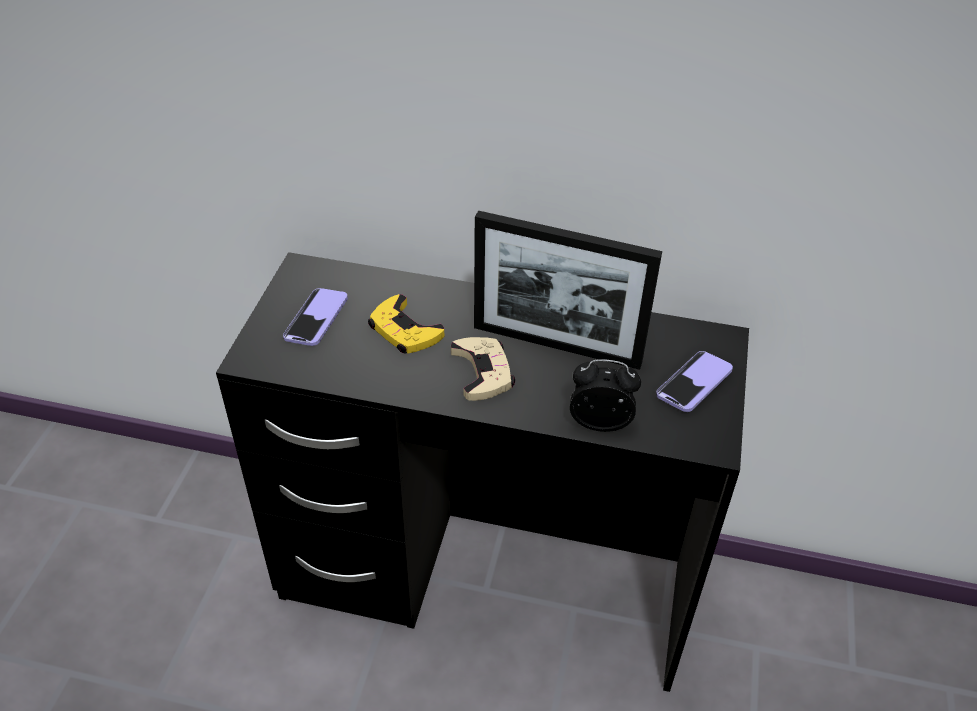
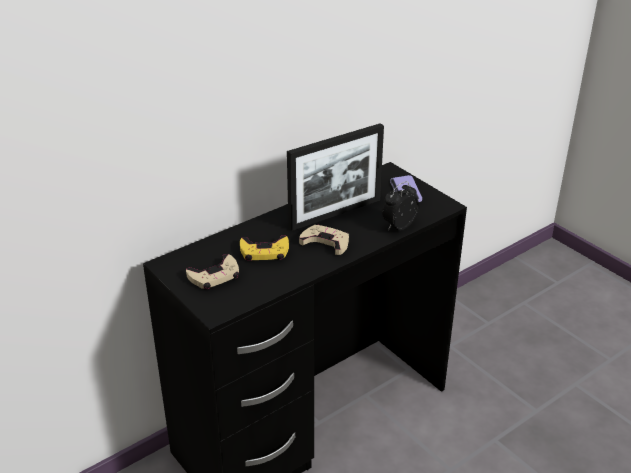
camera: 50 degrees left, 10 degrees down
(316, 319) = (215, 276): phone -> beige game controller

